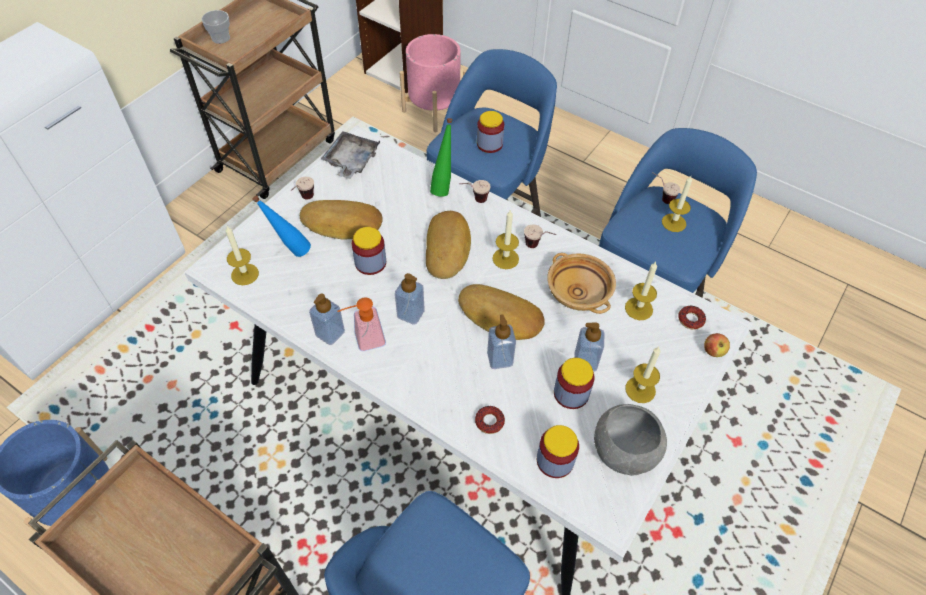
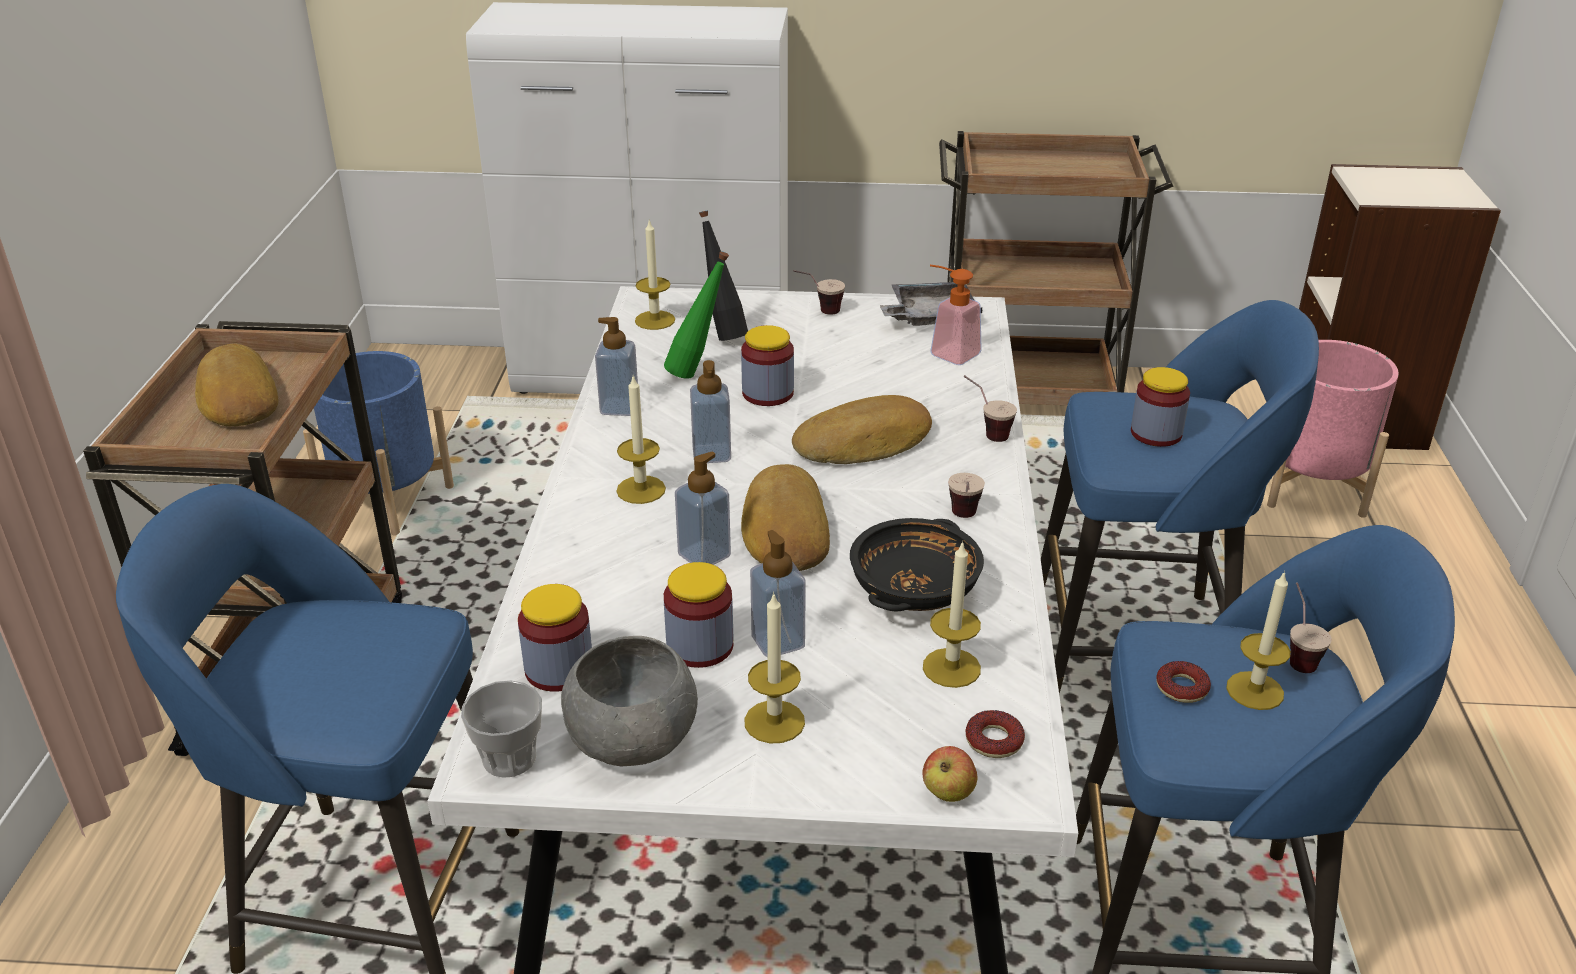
camera: 60 degrees right, 20 degrees down
(221, 38) = (1013, 161): cup -> cup (509, 758)
(290, 251) = (723, 334): blue bottle -> black bottle
(342, 224) = (810, 350): bread -> bread (236, 398)
(364, 340) = (631, 435): soap dispenser -> soap dispenser (948, 352)
(443, 187) = (978, 399): green bottle -> green bottle (698, 373)
(489, 422) = (582, 583): donut -> donut (1182, 688)
(505, 258) = (903, 497): candle -> candle (641, 490)
(579, 293) = (914, 591): beige bowl -> black bowl

